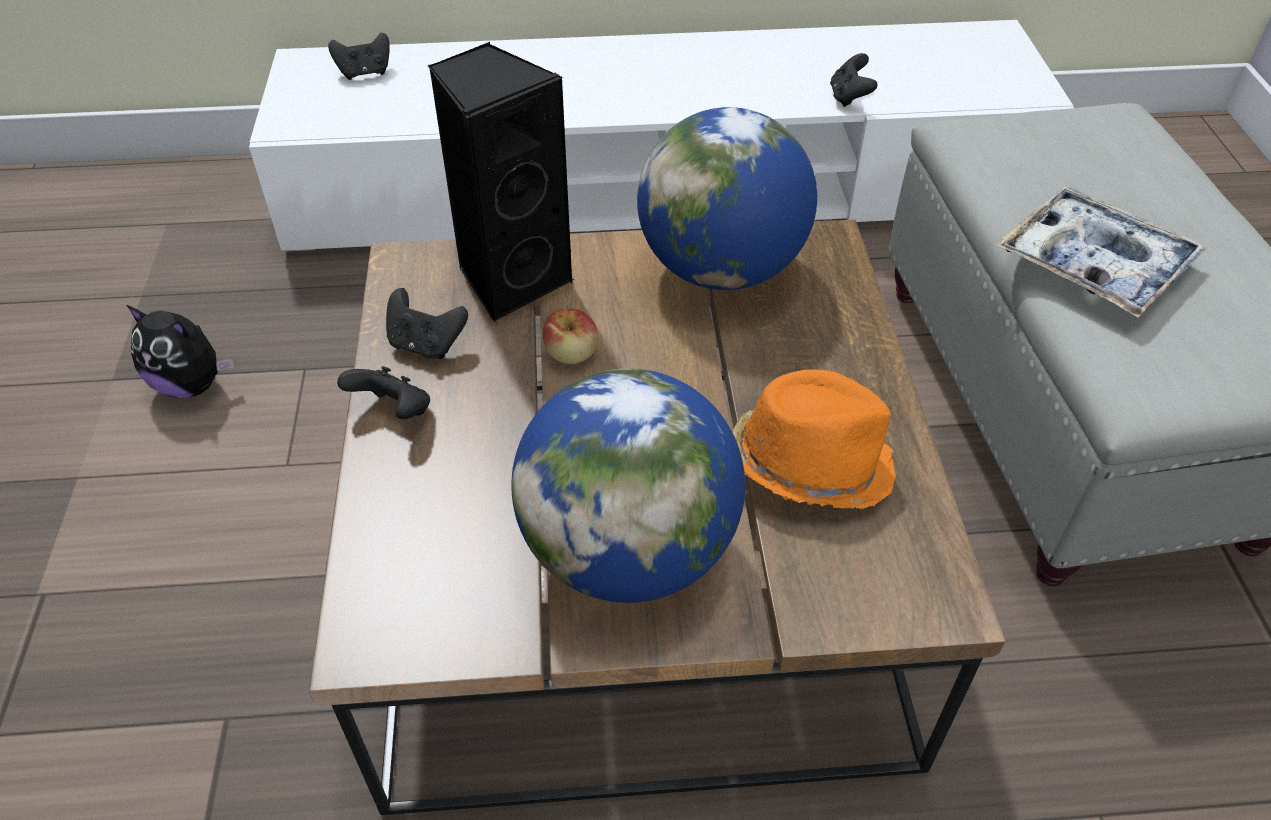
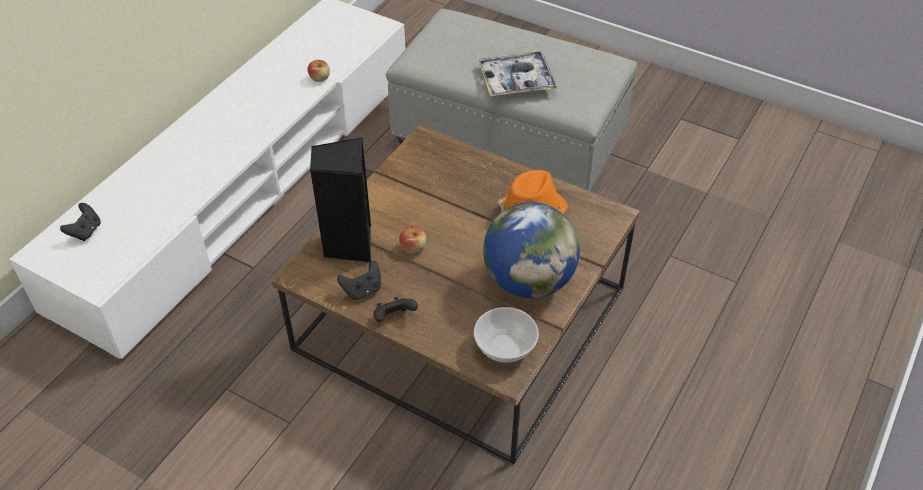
camera: 55 degrees left, 0 degrees up
(192, 384) = (188, 443): plush toy -> none
(425, 604) = (504, 349): none -> bowl
(721, 269) = (408, 178): globe -> none
(849, 97) = (320, 78): black game controller -> apple

